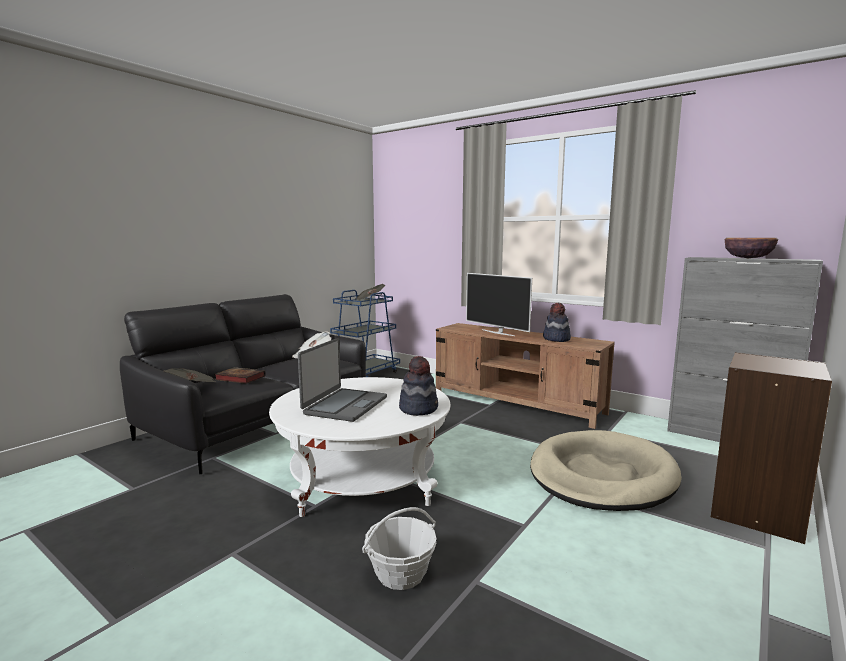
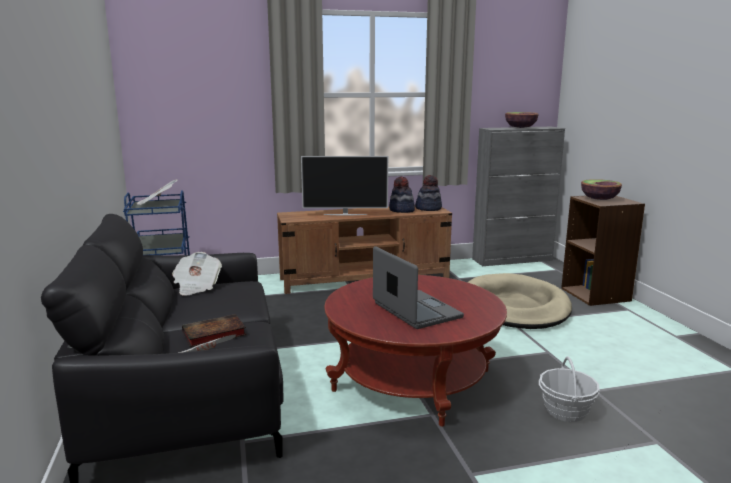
camera: 50 degrees left, 5 degrees up
(363, 479) = (412, 380): white coffee table -> red coffee table
(418, 409) = (463, 292): hat -> hat (428, 208)
(766, 362) = (599, 199): none -> bowl

